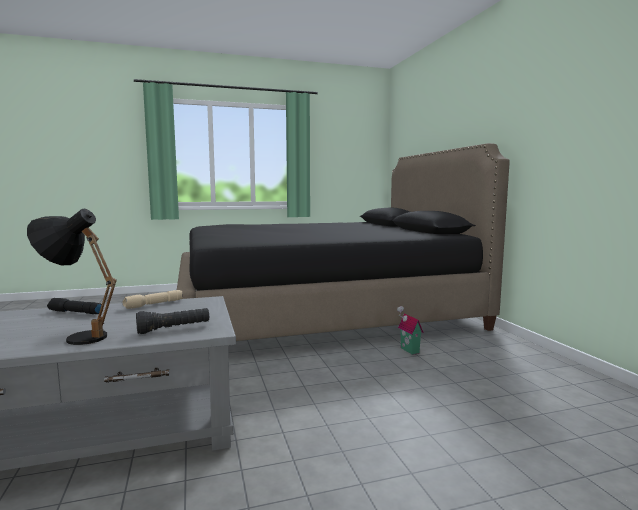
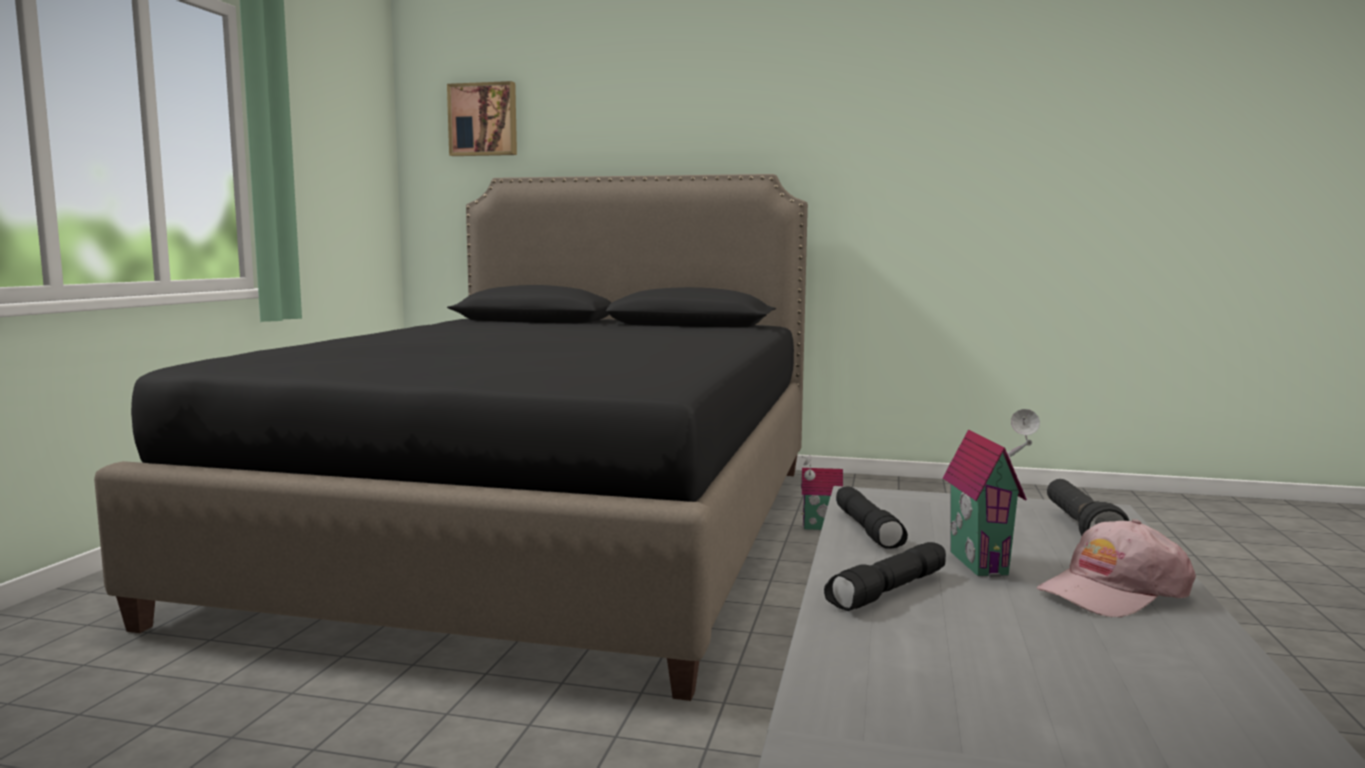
camera: 60 degrees left, 0 degrees up
(77, 336) = (1112, 592): black table lamp -> pink cap
(112, 319) = (984, 563): none -> toy house
(153, 304) = (868, 529): beige flashlight -> black flashlight
(407, 130) = (483, 120): none -> picture

